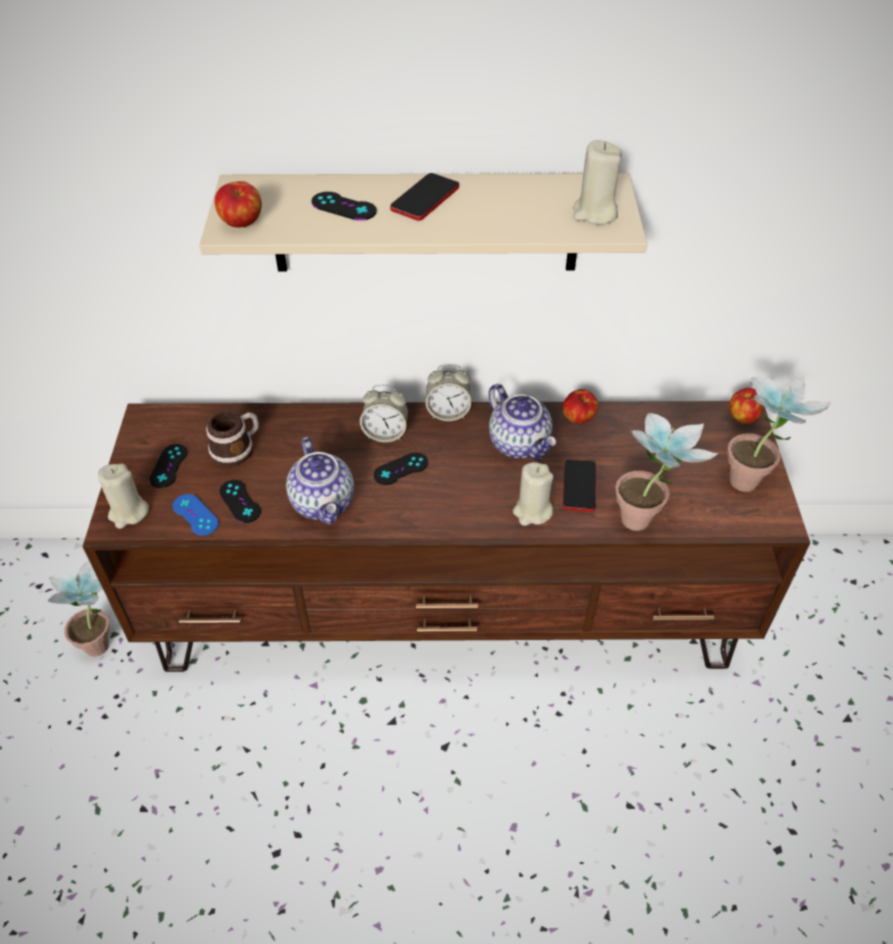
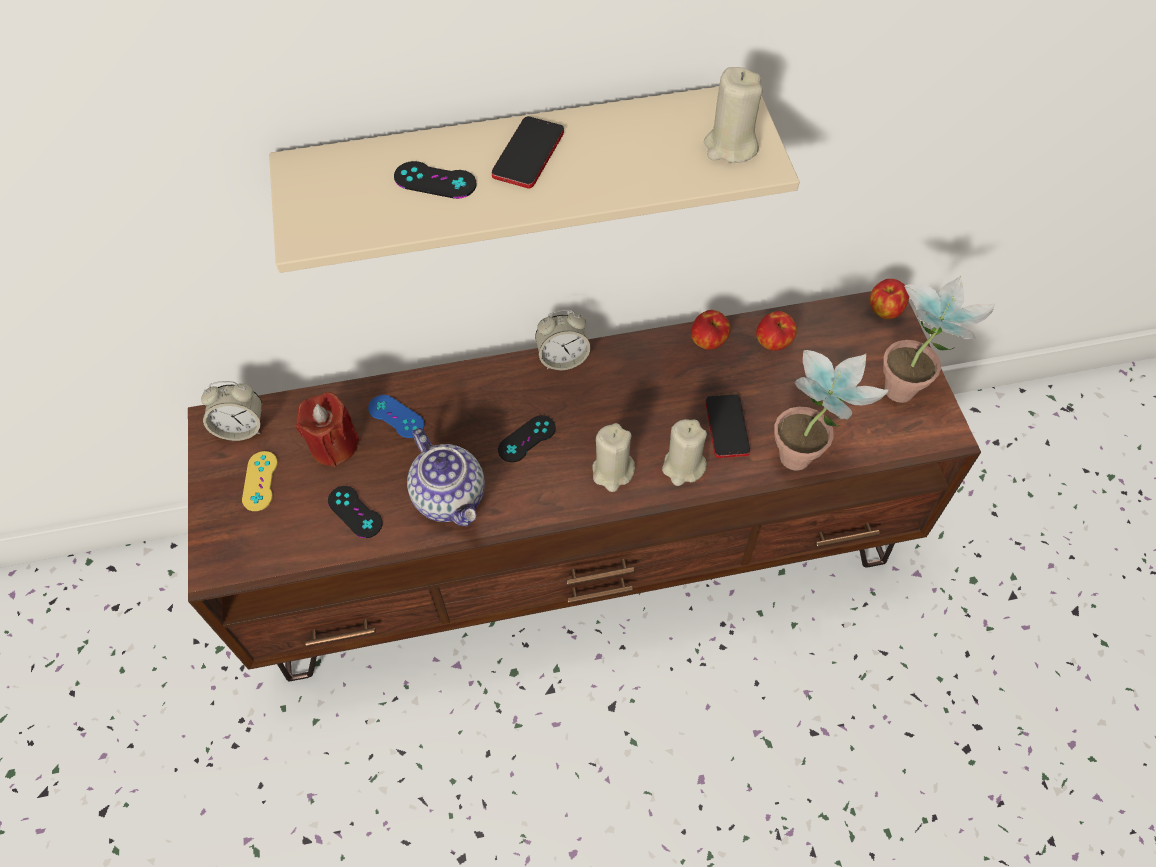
camera: 10 degrees left, 10 degrees up
(105, 640) = (210, 658): potted plant -> none
(128, 513) = (230, 549): beige candle -> beige candle (612, 472)
(169, 466) = (260, 481): black game controller -> yellow game controller
(195, 515) = (308, 538): blue game controller -> blue game controller (396, 416)
(237, 449) = (334, 445): mug -> red candle
(242, 223) = (319, 224): apple -> apple (773, 343)
(385, 433) = (498, 397): alarm clock -> alarm clock (241, 427)
(520, 443) = (651, 384): teapot -> none

